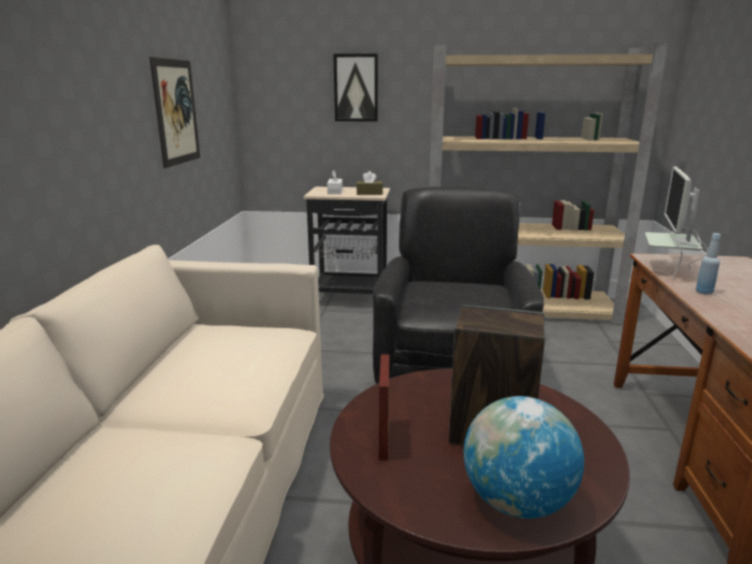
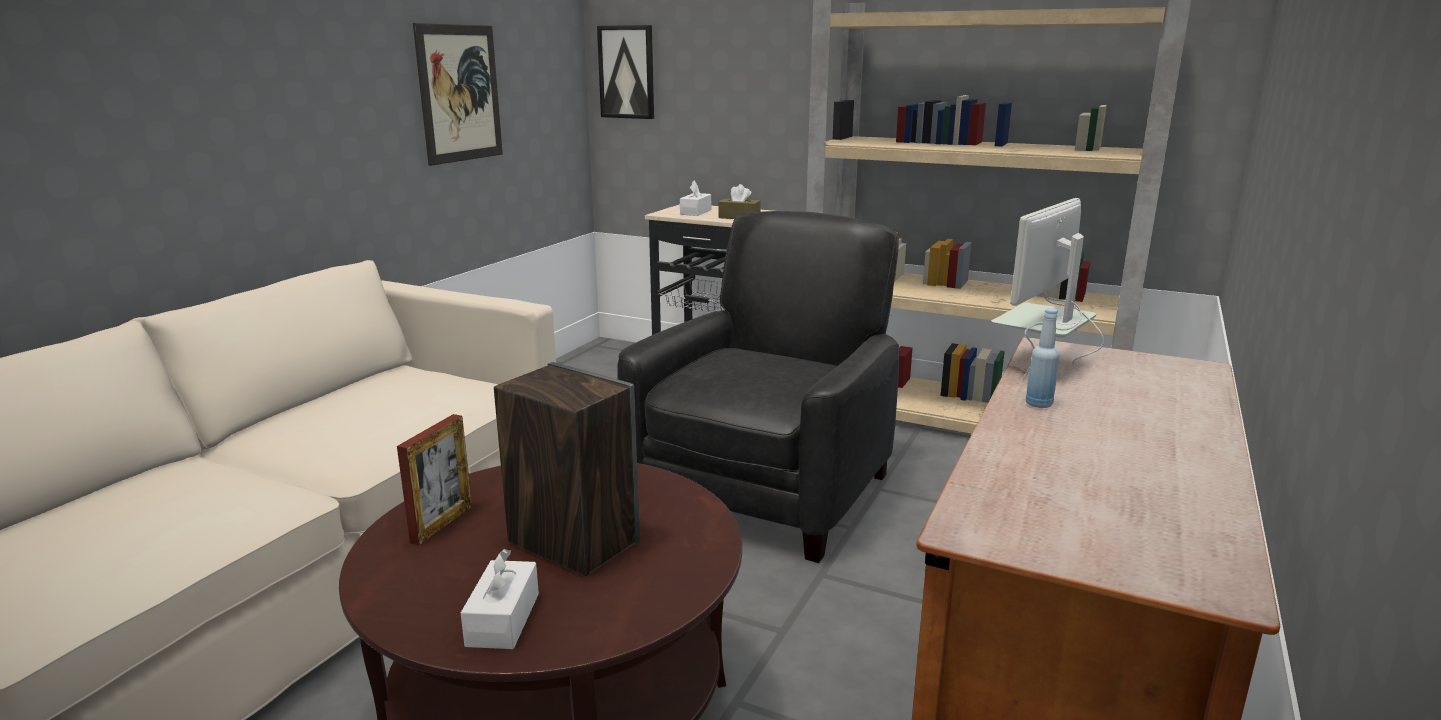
camera: 20 degrees right, 0 degrees up
(356, 88) = (742, 61): picture -> picture (627, 72)
(516, 502) = (503, 619): globe -> white tissue box

